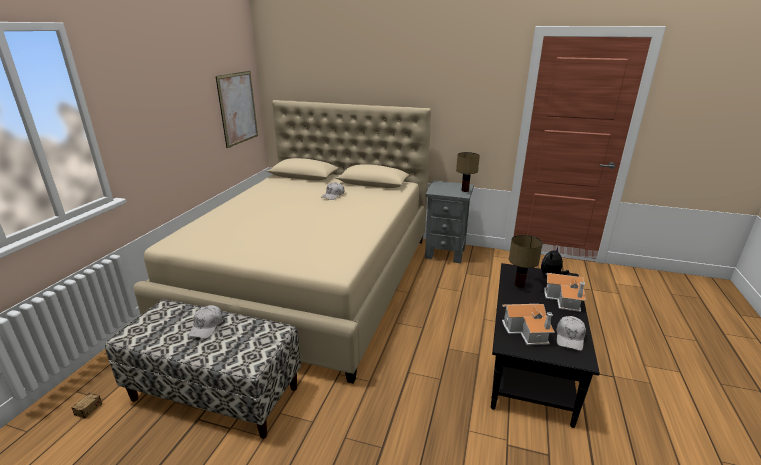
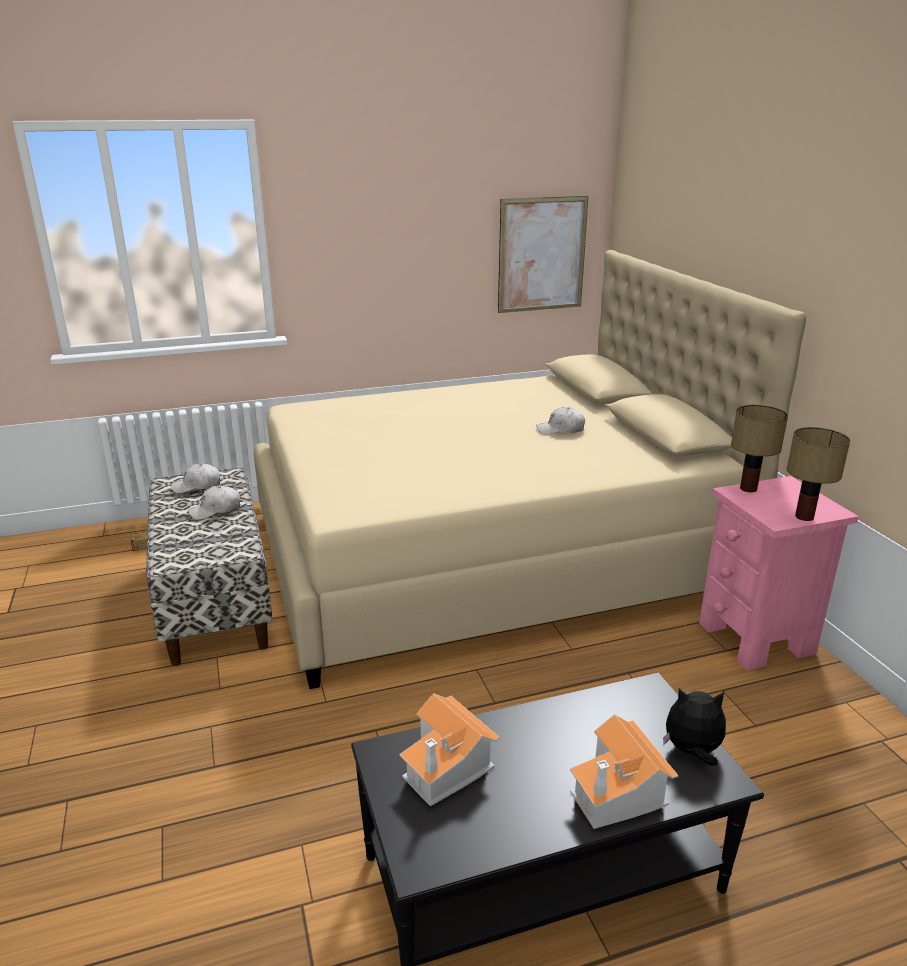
camera: 55 degrees right, 0 degrees up
(445, 253) = (755, 639): grey nightstand -> pink nightstand
(520, 285) = (600, 717): table lamp -> table lamp (748, 489)
(570, 337) = (478, 831): white cap -> white cap (197, 486)

